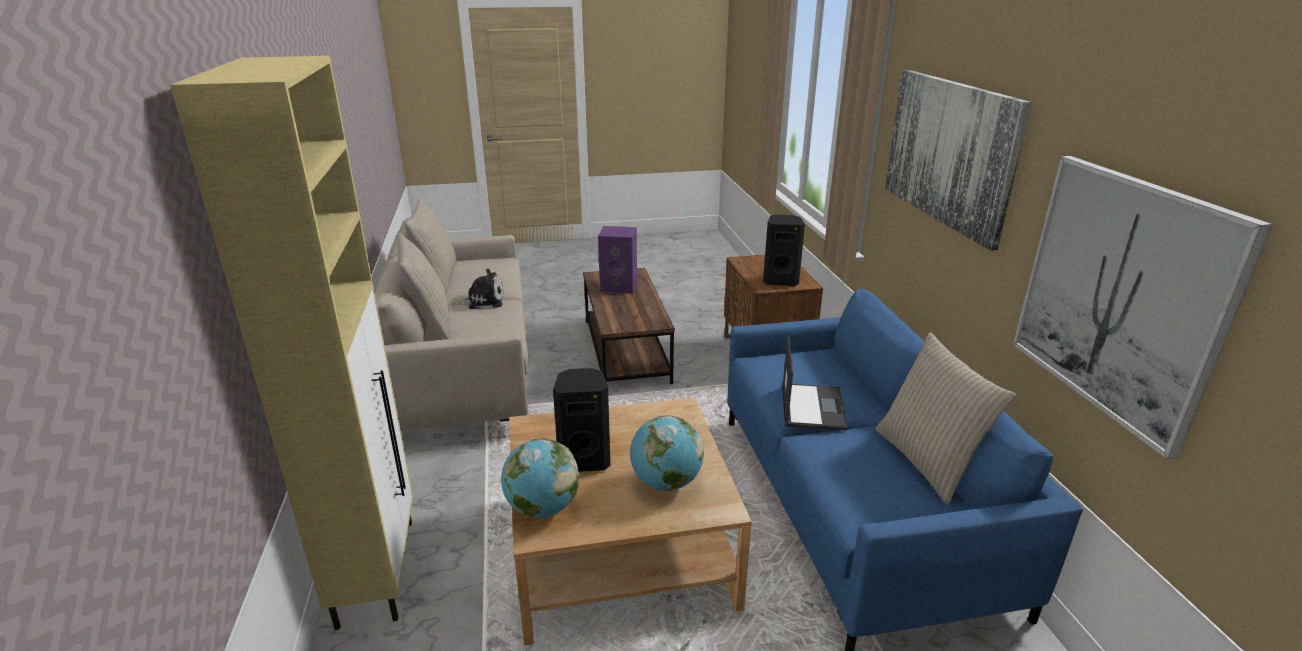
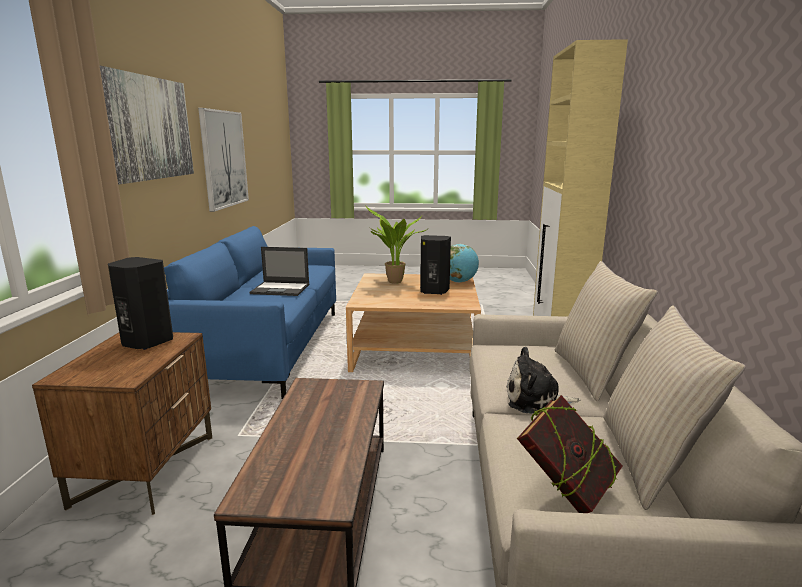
camera: 165 degrees left, 10 degrees down
(487, 265) = (565, 490): none -> book
(619, 286) = (307, 459): purple speaker -> none
(666, 483) = (394, 282): globe -> potted plant
(812, 406) = (281, 289): laptop -> laptop turned 105 degrees counterclockwise
(927, 461) = (260, 272): beige pillow -> none

